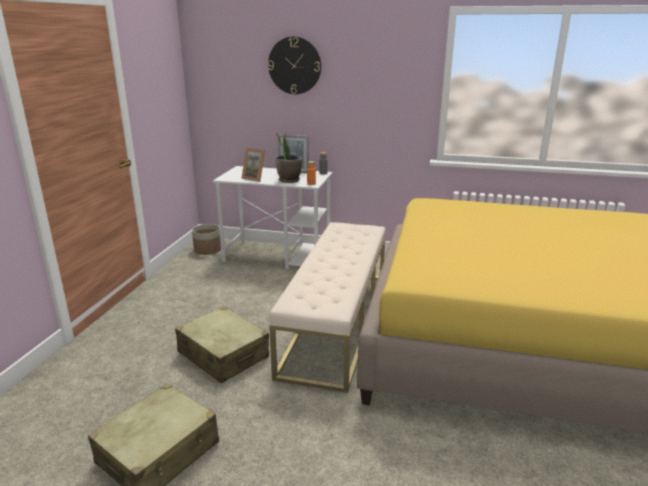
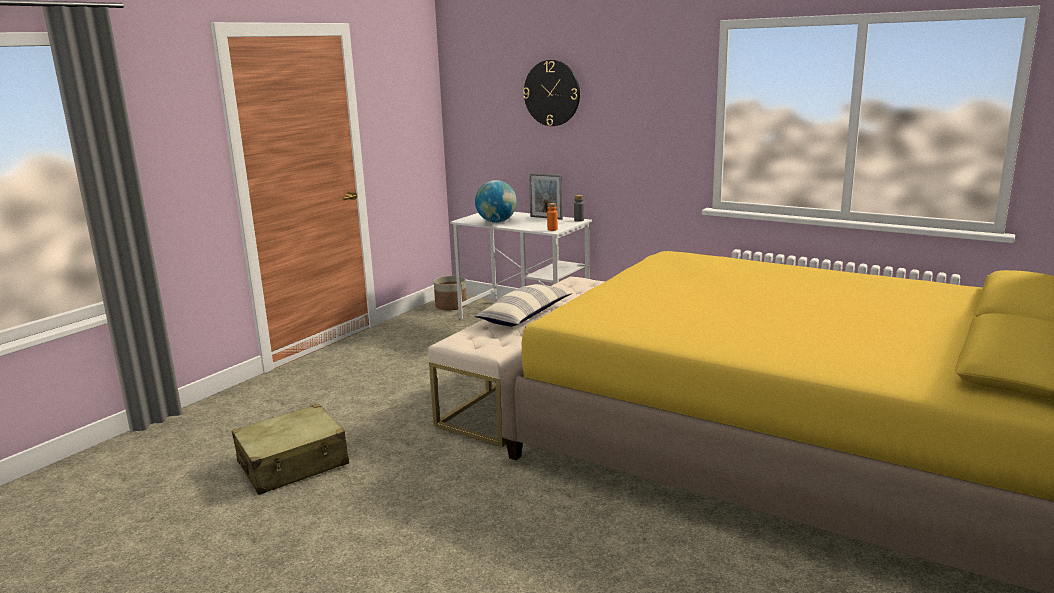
camera: 20 degrees right, 5 degrees down
(223, 355) = (401, 400): beige suitcase -> none
(255, 178) = (496, 222): picture frame -> globe
(289, 180) = (531, 225): potted plant -> none
(330, 267) = (525, 316): none -> pillow

